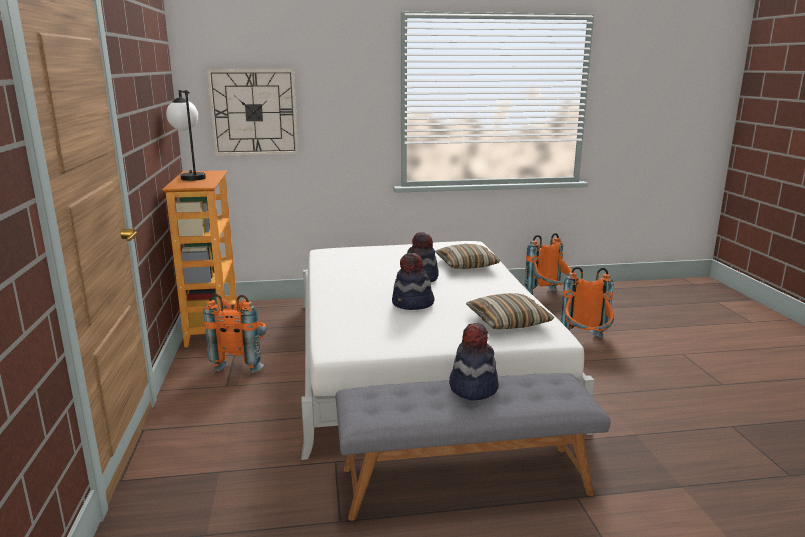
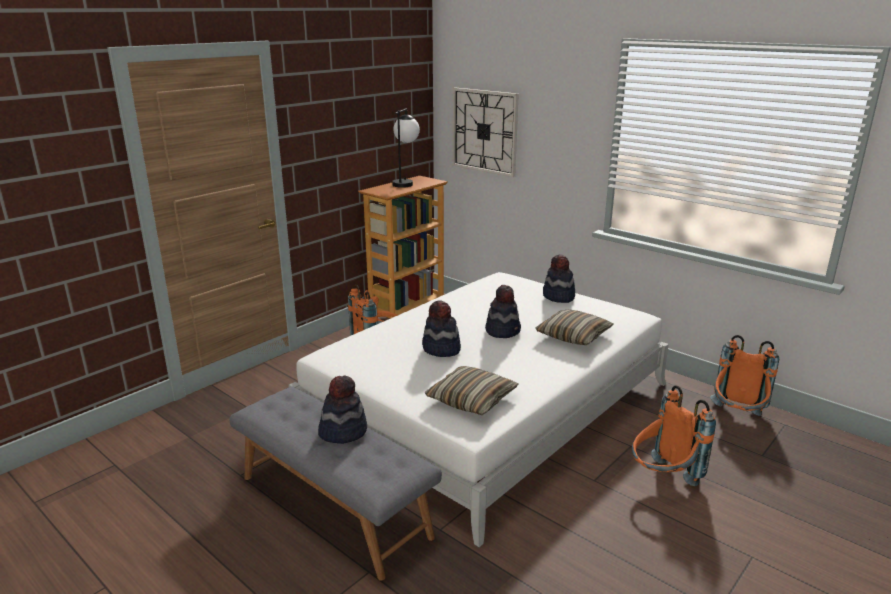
camera: 50 degrees right, 5 degrees up
(400, 248) = (558, 297): none -> hat

